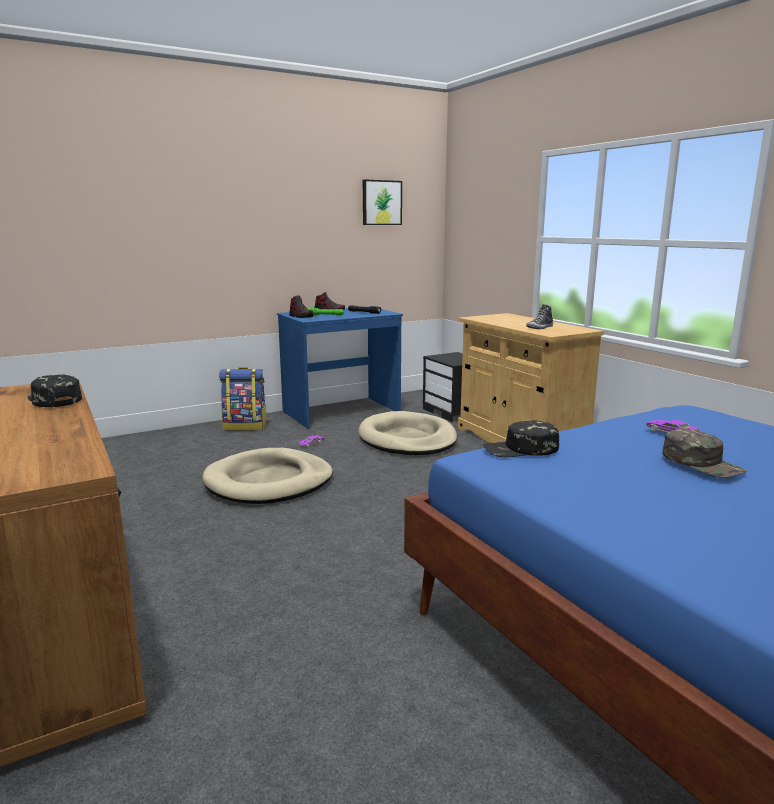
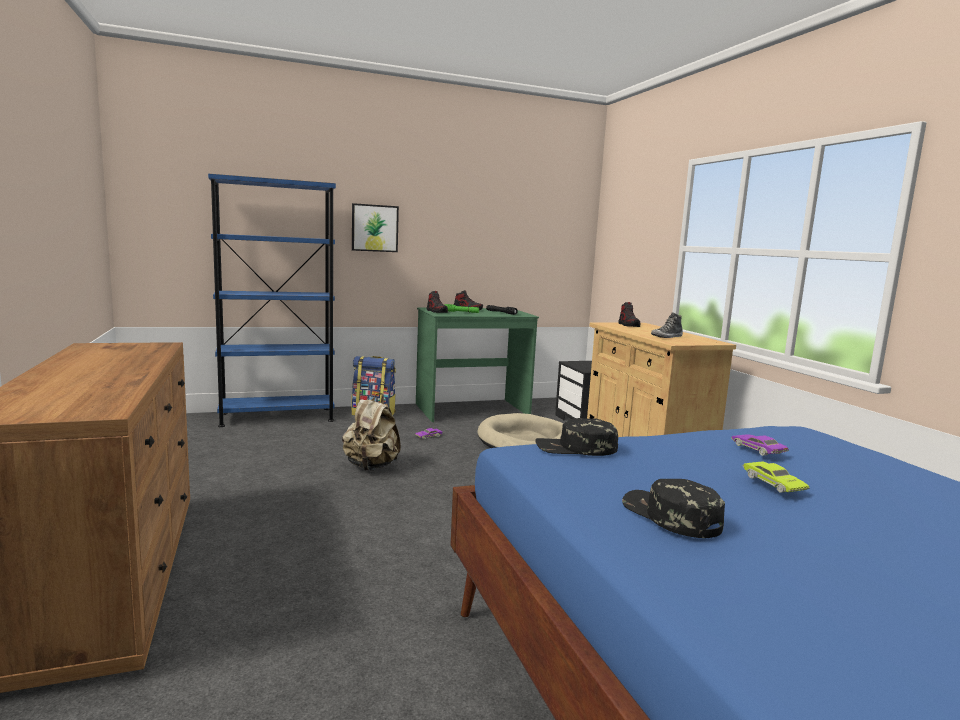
camera: 10 degrees right, 5 degrees down
(53, 399) = (142, 356): black cap -> black cap (670, 516)
(146, 440) = (277, 417): none -> blue bookcase
(269, 482) = (371, 467): beige dog bed -> beige backpack
(341, 412) = (472, 410): blue desk -> green desk
(381, 202) = (531, 208): picture -> picture (374, 228)
(496, 317) = (628, 325): none -> shoe
(702, 463) = (773, 483): green cap -> green toy car

